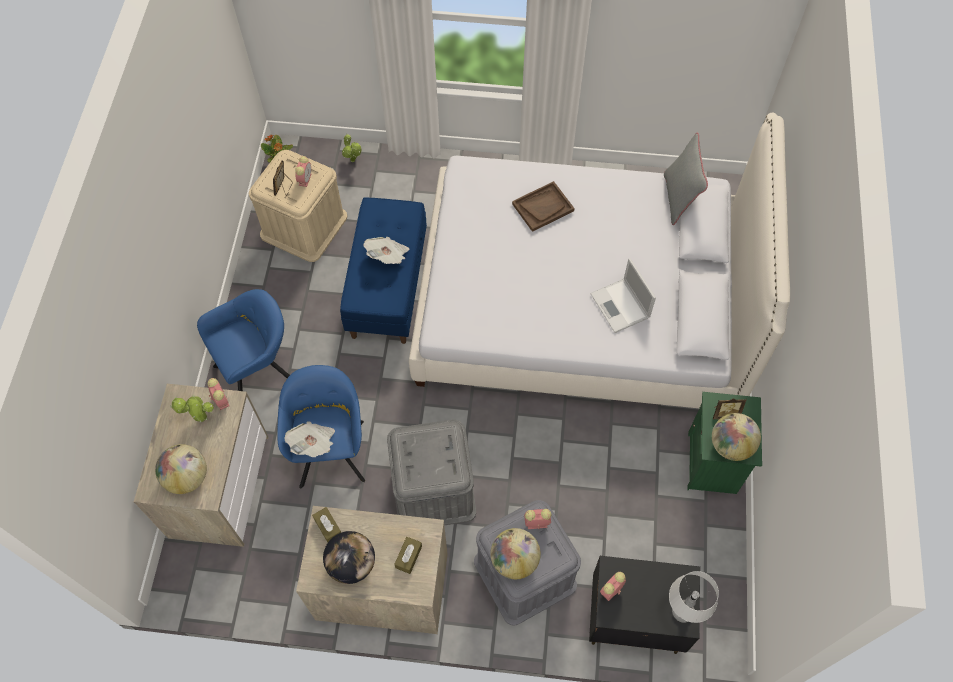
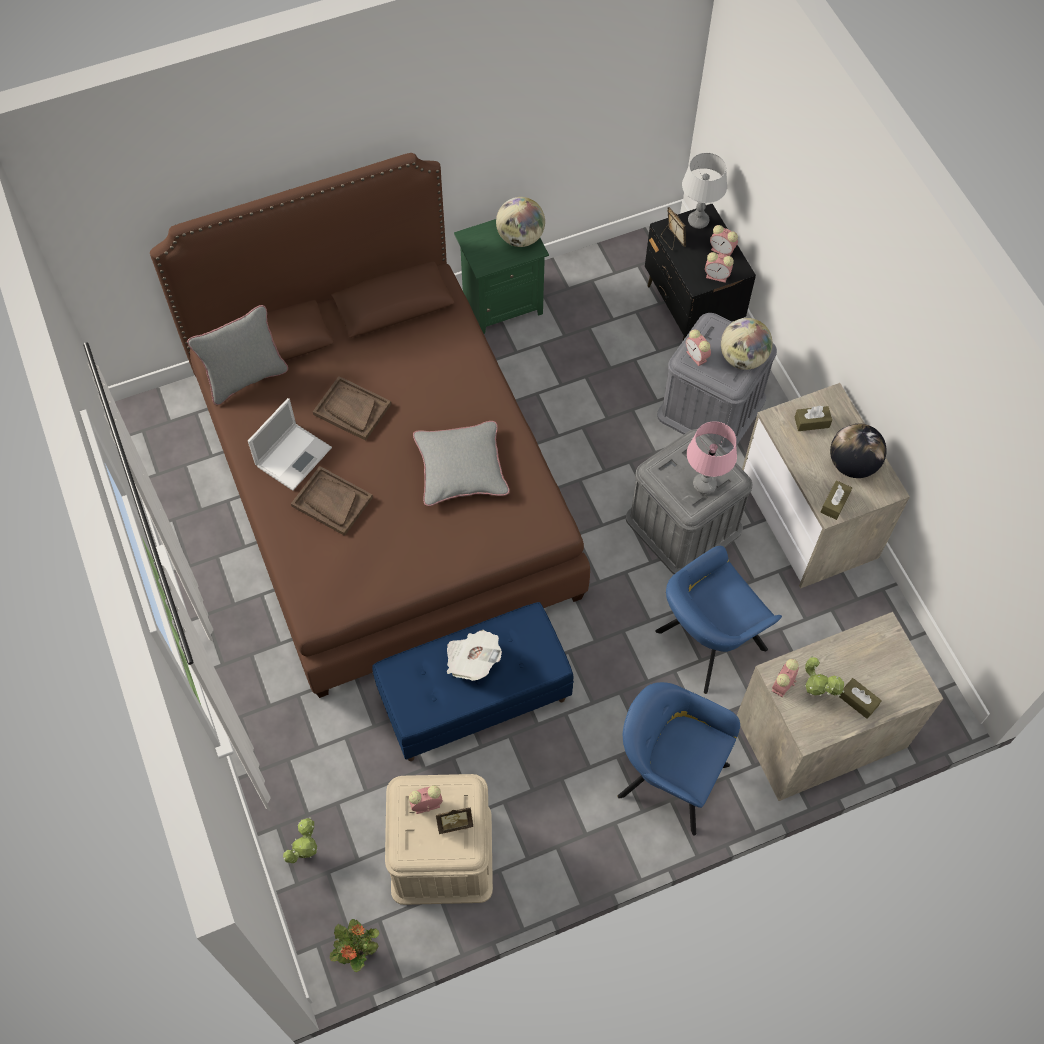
camera: 120 degrees left, 0 degrees up
(174, 442) = (858, 701): none -> brown tissue box
(187, 477) = (882, 662): globe -> none
(313, 443) = (745, 601): newspaper -> none
(416, 459) = (704, 484): none -> pink table lamp
(525, 296) = (461, 468): none -> grey pillow
(581, 304) = (384, 486): white bed -> brown bed
(615, 250) = (352, 409): none -> brown tray
(620, 306) = (421, 376): laptop -> laptop (294, 455)
(637, 613) = (722, 250): none -> alarm clock
(725, 413) = (489, 253): picture frame -> picture frame (672, 240)

